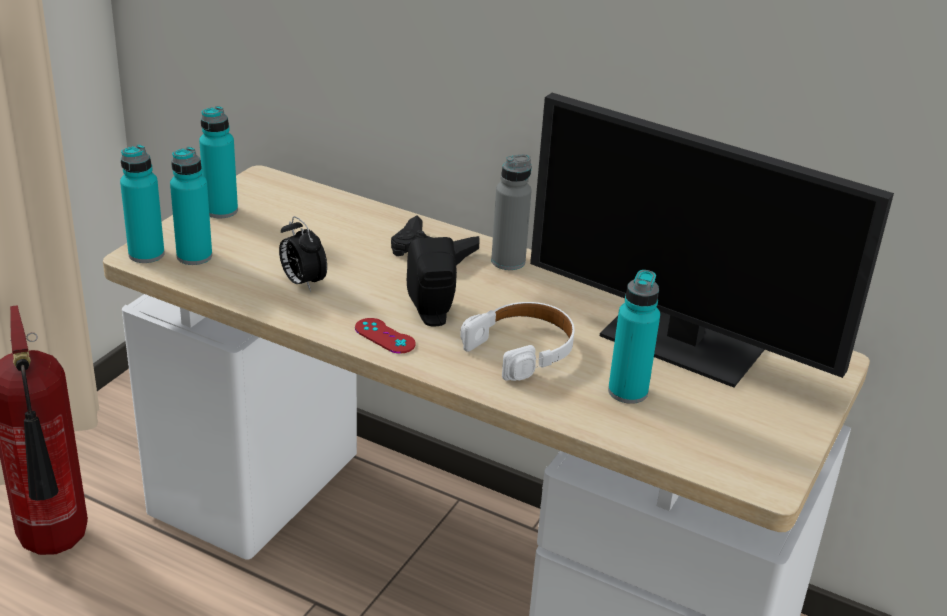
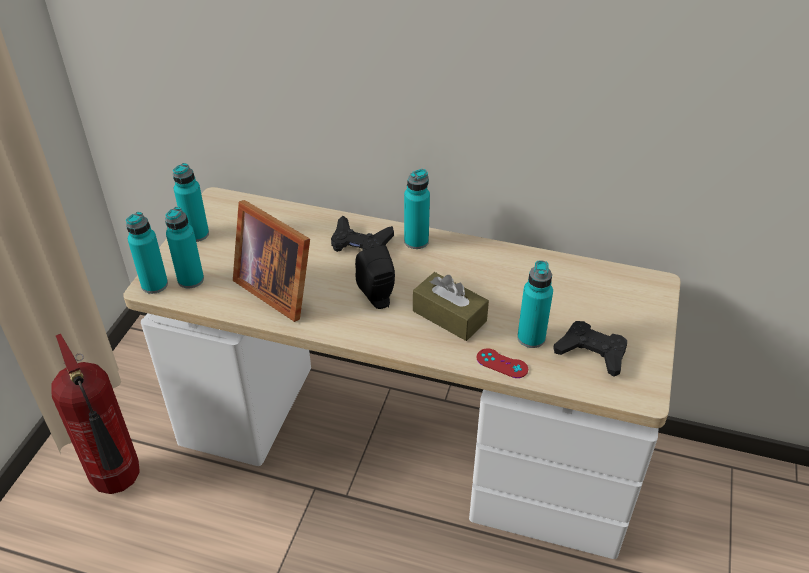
camera: 10 degrees left, 10 degrees up
(302, 282) = (277, 288): alarm clock -> picture frame
(385, 336) = (351, 324): red game controller -> red game controller (502, 363)
(508, 261) = (416, 241): grey bottle -> turquoise bottle
(522, 349) = (449, 316): white headphones -> brown tissue box
(685, 341) = (556, 286): monitor -> none
(709, 422) = (591, 352): none -> black game controller

